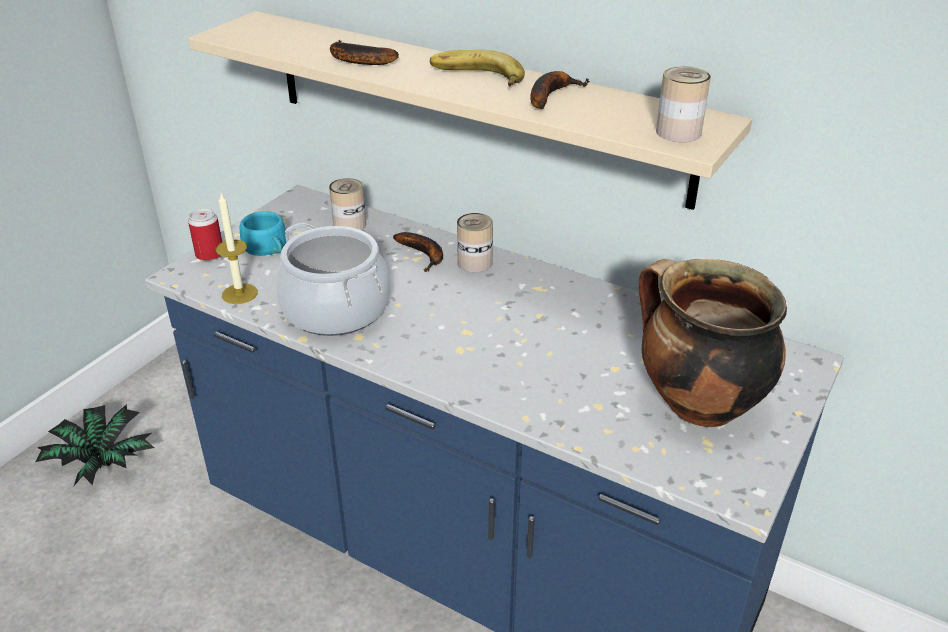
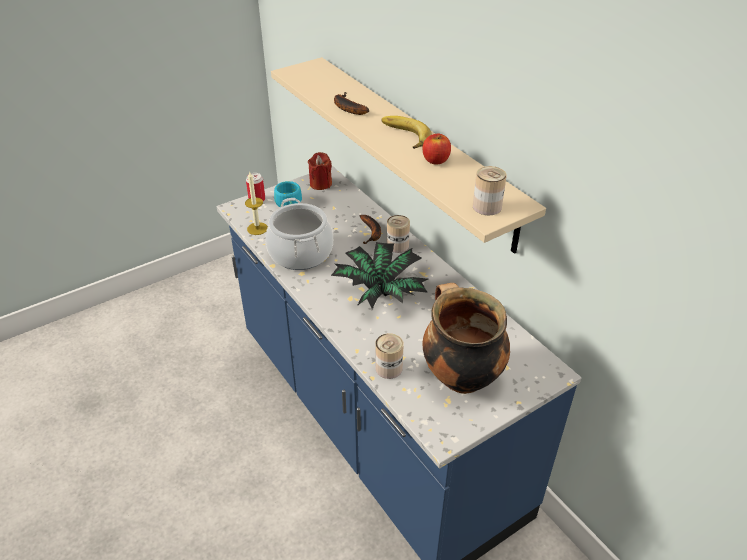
camera: 25 degrees right, 5 degrees up
(100, 462) = (203, 296): potted plant -> potted plant (379, 291)
(298, 211) = (320, 184): none -> red candle
(349, 225) = (343, 201): can -> can (388, 368)
(550, 95) = (435, 160): banana -> apple

